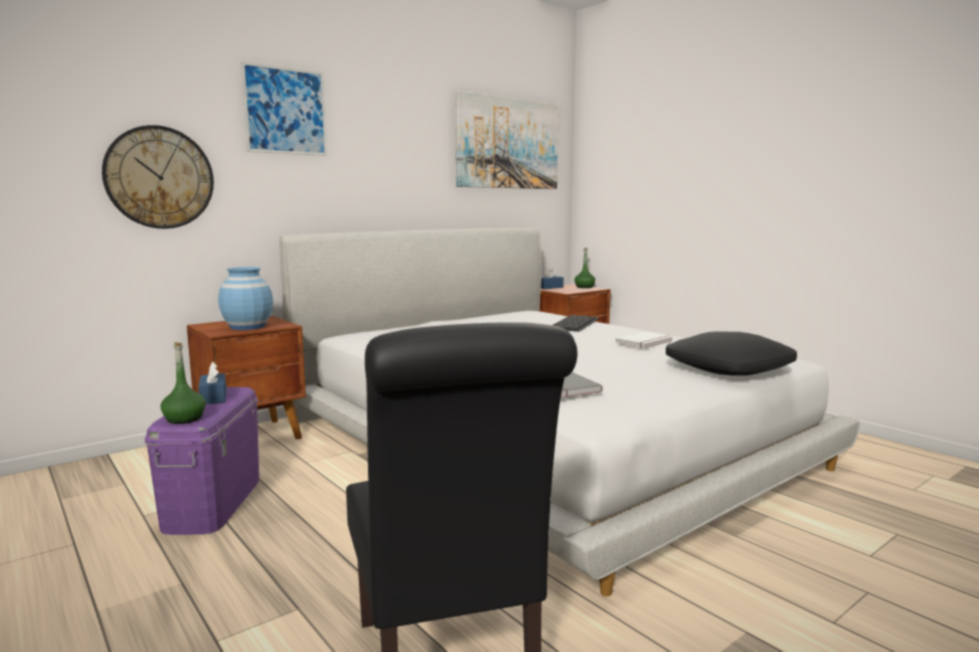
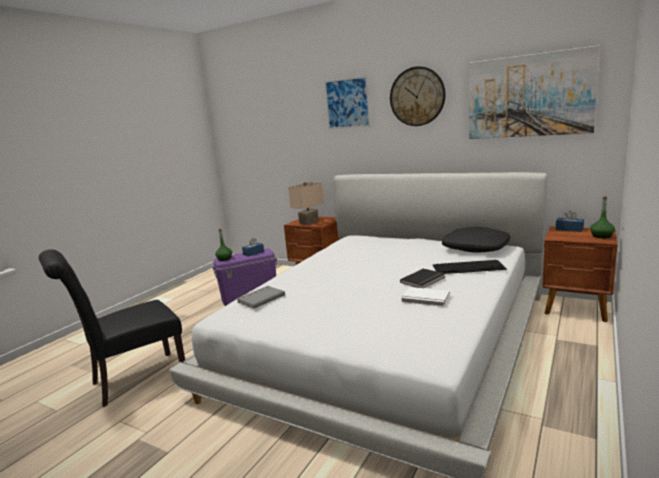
camera: 70 degrees right, 5 degrees up
(159, 177) = (294, 146): wall clock -> wall clock (417, 96)
(247, 326) = (309, 222): blue vase -> beige table lamp
(592, 336) = (424, 280): none -> black book
(728, 368) = (366, 338): black pillow -> black pillow (476, 247)

